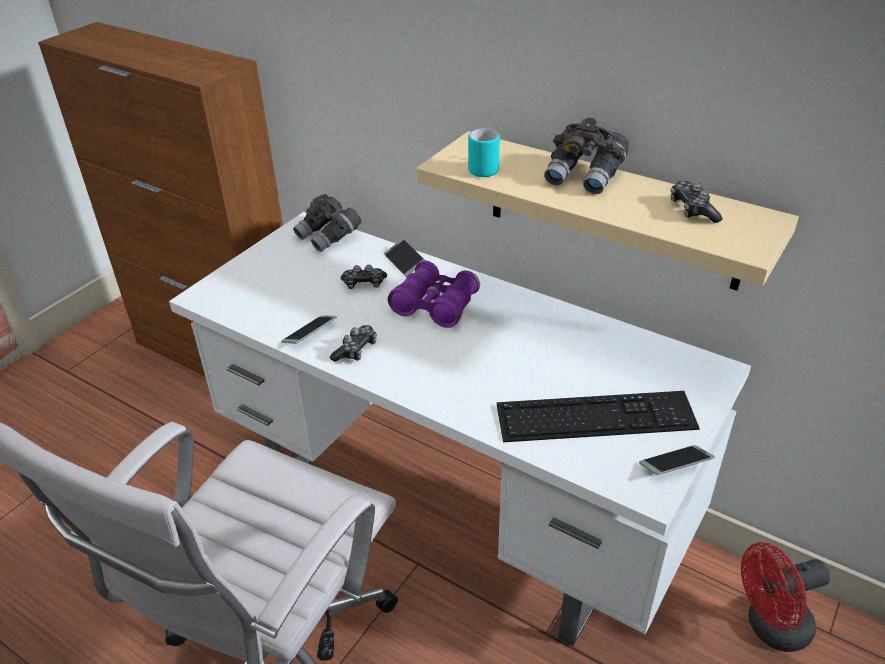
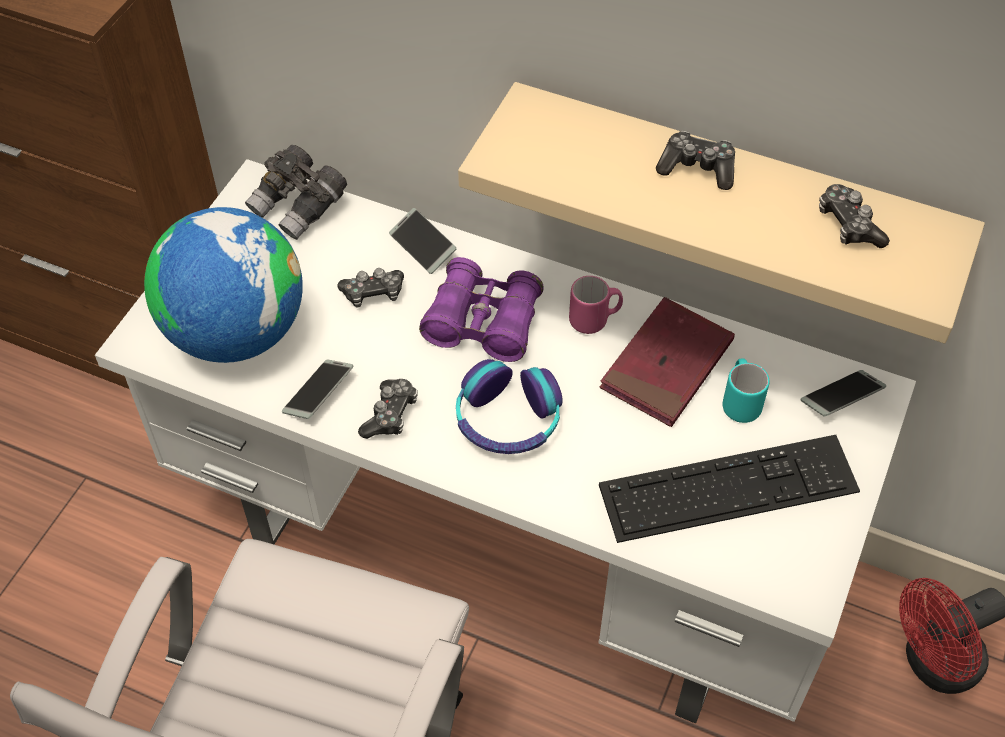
camera: 10 degrees left, 15 degrees up
(265, 297) = (236, 333): none -> globe
(438, 360) = (507, 419): none -> headphones
(483, 168) = (554, 164): turquoise mug -> turquoise mug (740, 402)
(514, 310) = (595, 319): none -> pink mug
(561, 340) = (666, 366): none -> red book
(585, 176) = (697, 168): grey binoculars -> game controller
(675, 465) = (835, 550): phone -> phone (841, 398)

